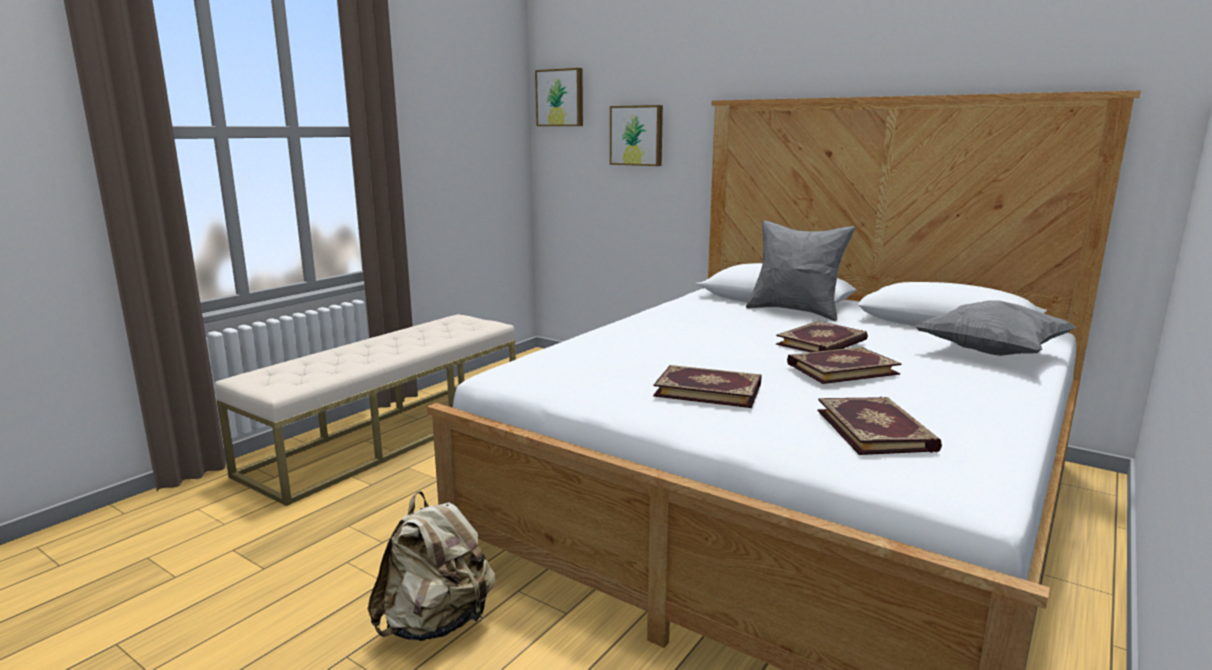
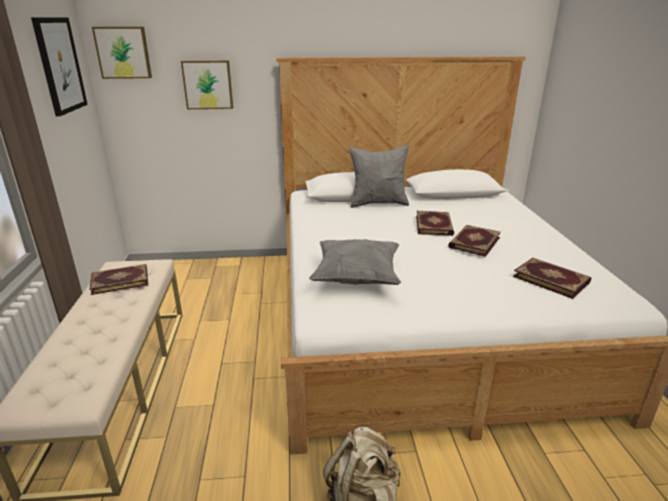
camera: 40 degrees left, 10 degrees up
(477, 104) = (60, 65): none -> picture
(708, 389) = (450, 282): book -> book (120, 280)
(990, 353) = (500, 209): grey pillow -> grey pillow (356, 278)

